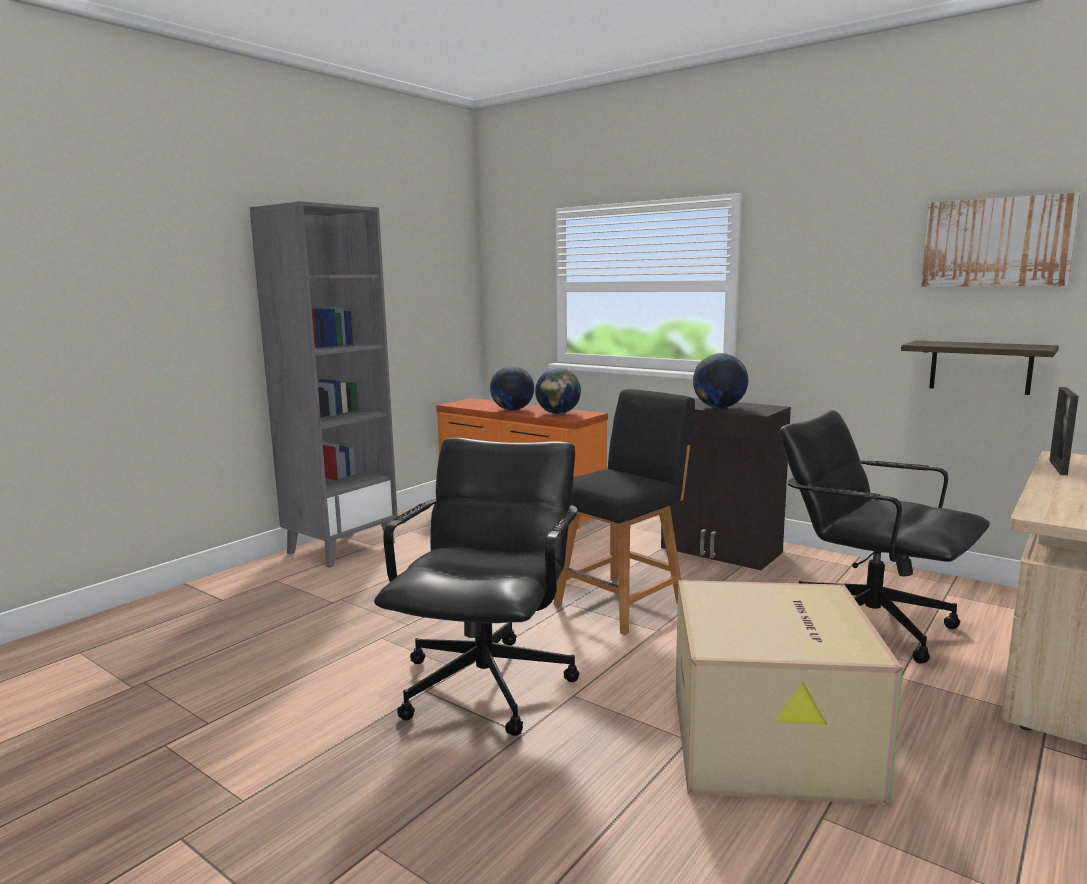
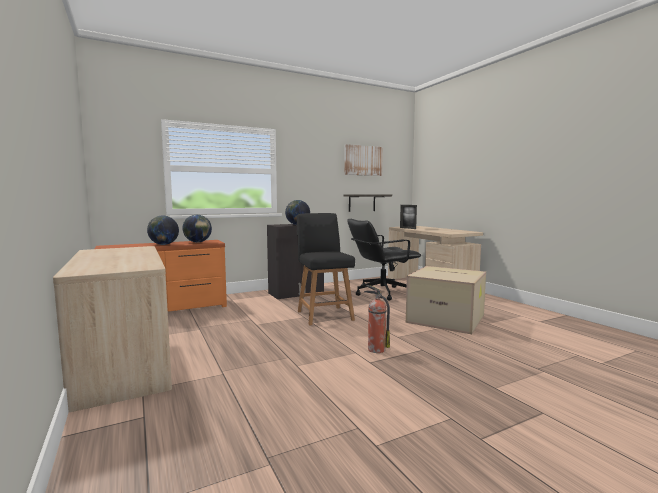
camera: 65 degrees left, 5 degrees down
(341, 547) = (122, 361): grey bookcase -> beige desk
(488, 685) = (375, 349): black office chair -> fire extinguisher

